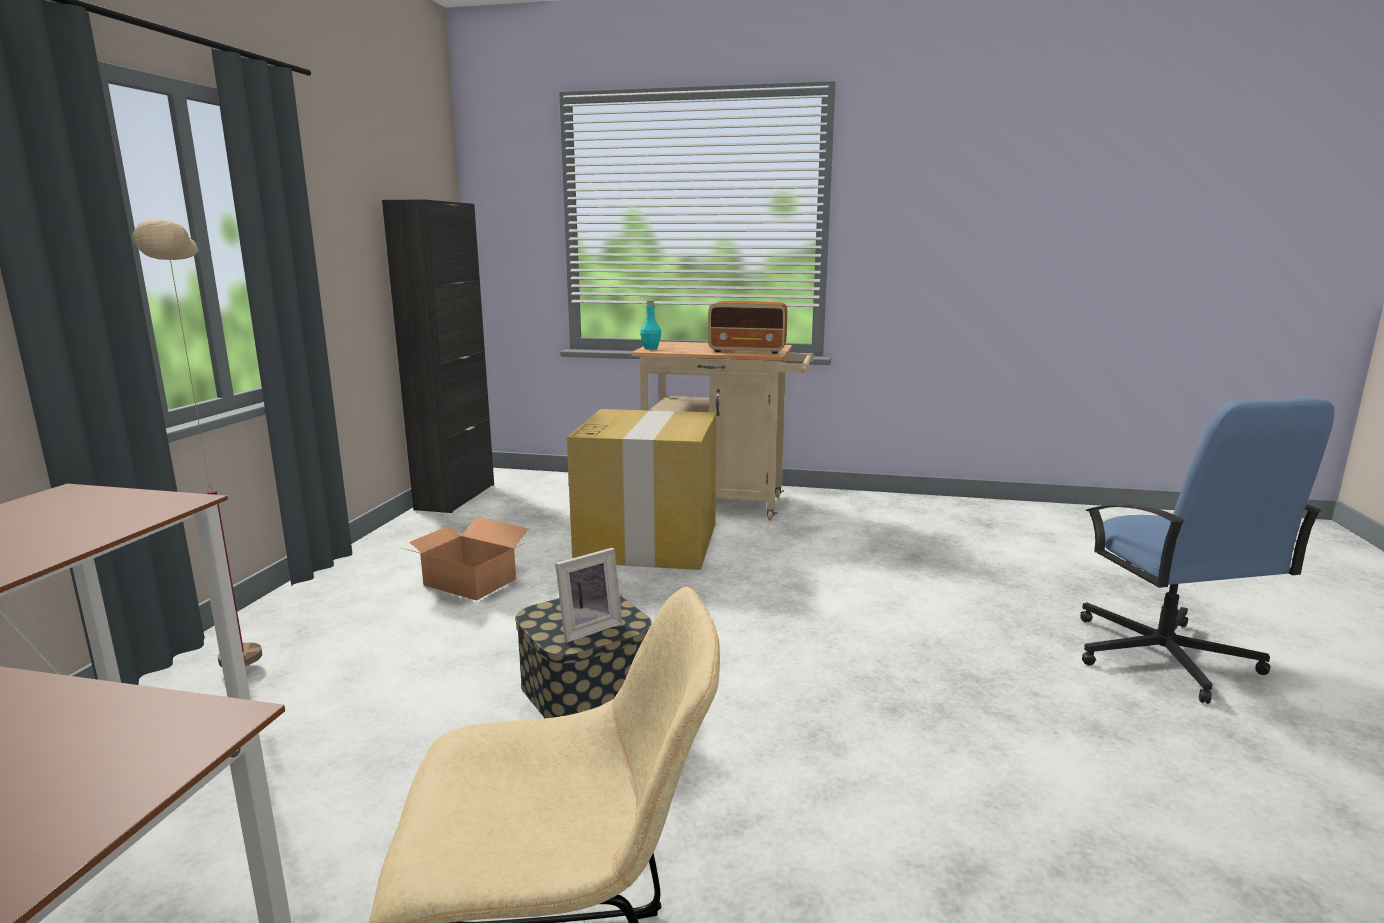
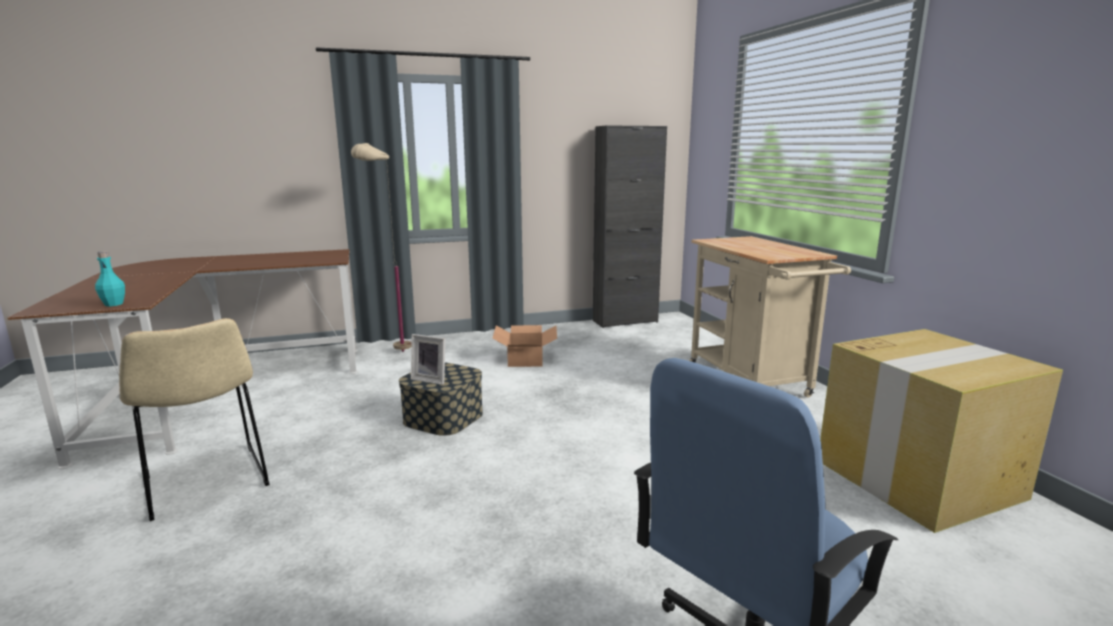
camera: 60 degrees right, 0 degrees up
(648, 541) = (644, 380): cardboard box -> cardboard box (919, 478)
(651, 348) = (715, 239): turquoise bottle -> turquoise bottle (113, 304)
(748, 351) = (766, 252): radio -> none

